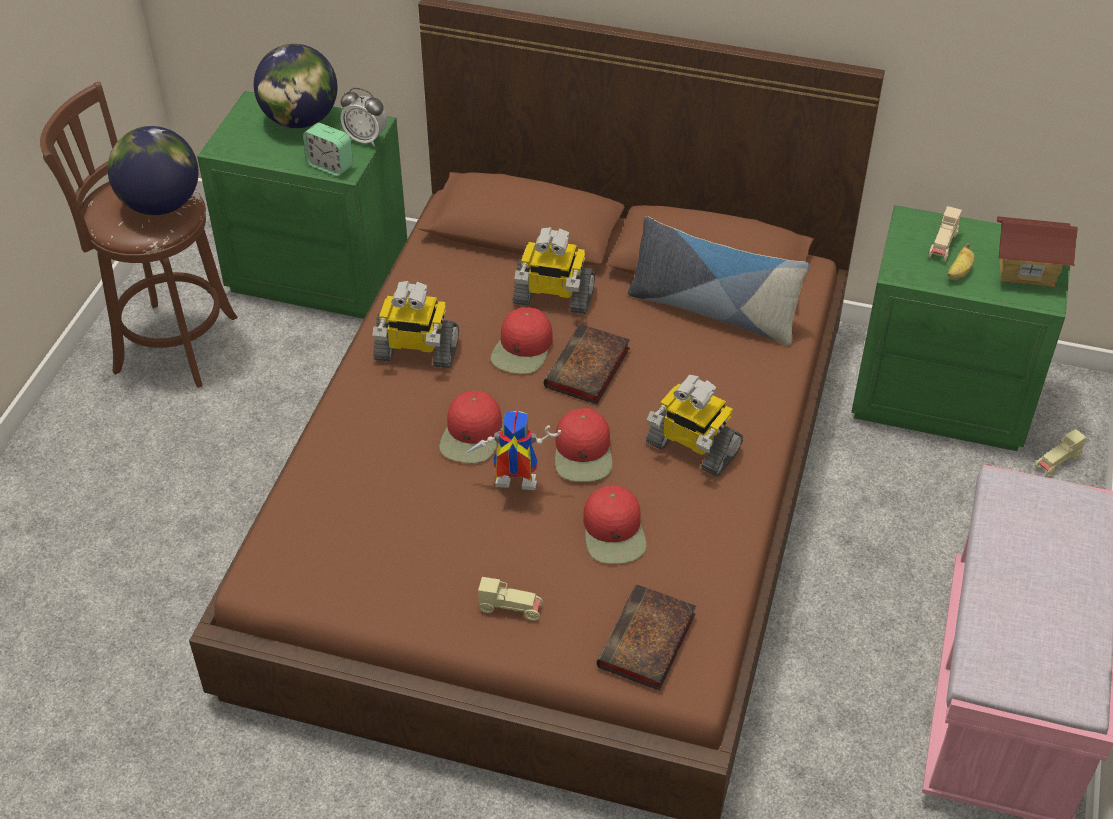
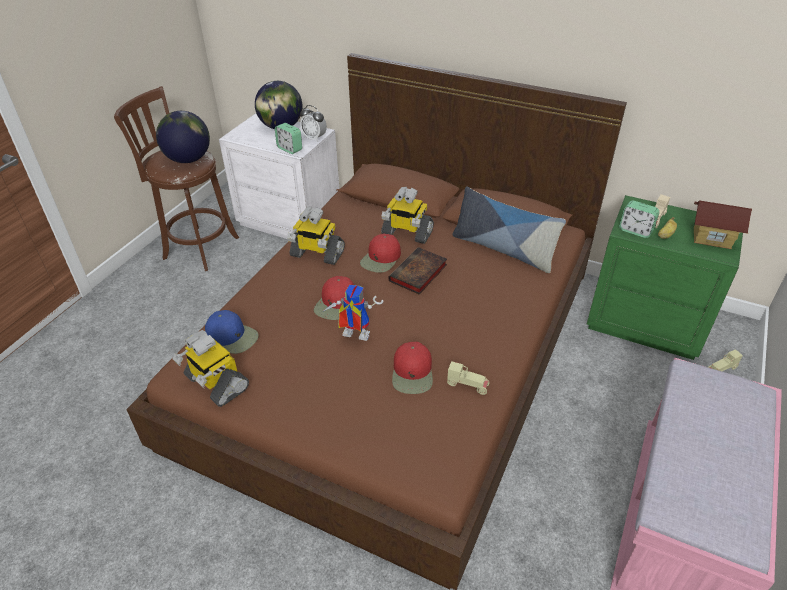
camera: 10 degrees right, 5 degrees down
(319, 272) = (290, 220): green nightstand -> white nightstand
(326, 508) = (232, 336): none -> blue cap
(511, 608) = (331, 414): beige toy car -> beige toy car (468, 385)
(583, 453) = (404, 322): red cap -> none
(647, 643) = (418, 451): book -> none
(691, 447) = (475, 326): toy robot -> toy robot (216, 383)
(914, 269) = (635, 231): none -> alarm clock

